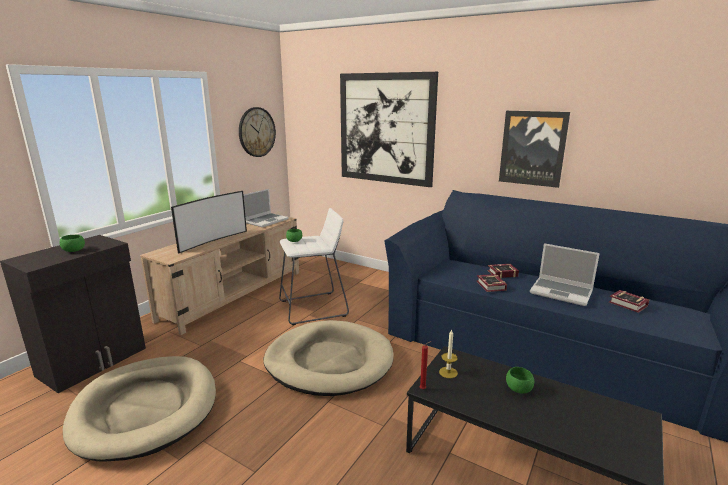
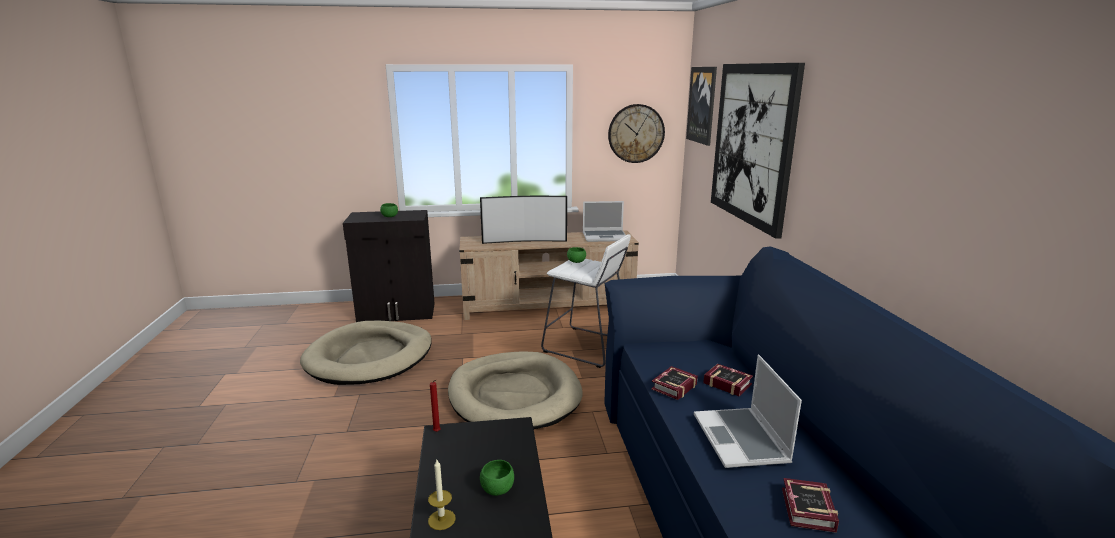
camera: 50 degrees right, 0 degrees up
(448, 372) = (481, 435): candle -> candle (441, 519)
(532, 148) = (891, 203): picture -> picture (702, 105)

